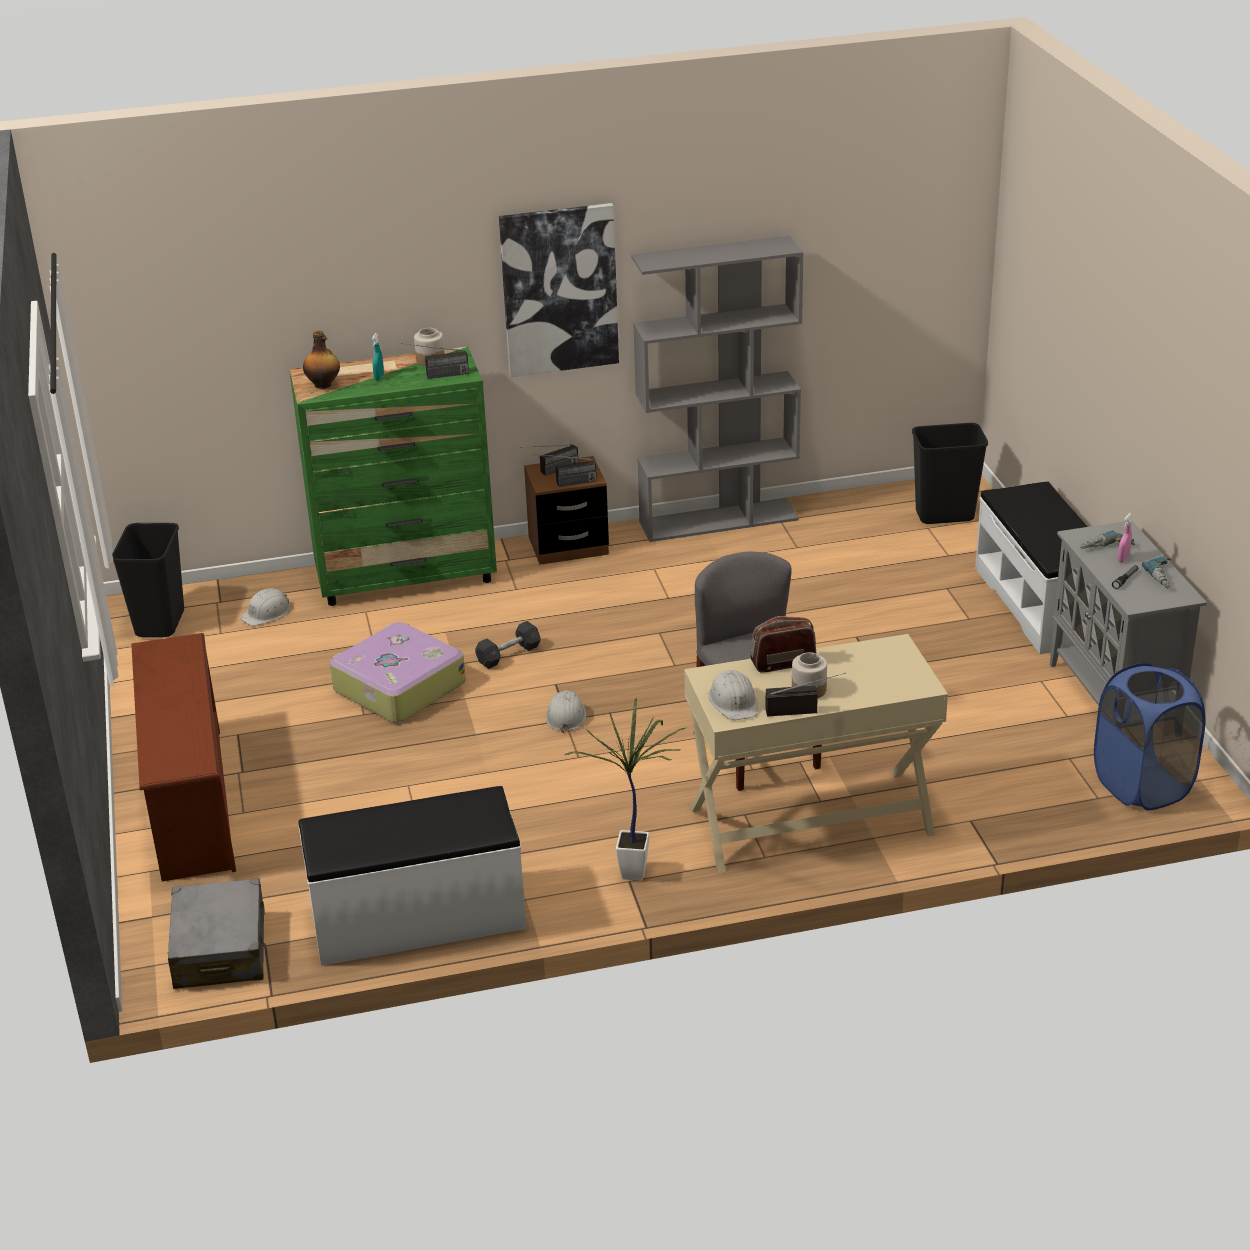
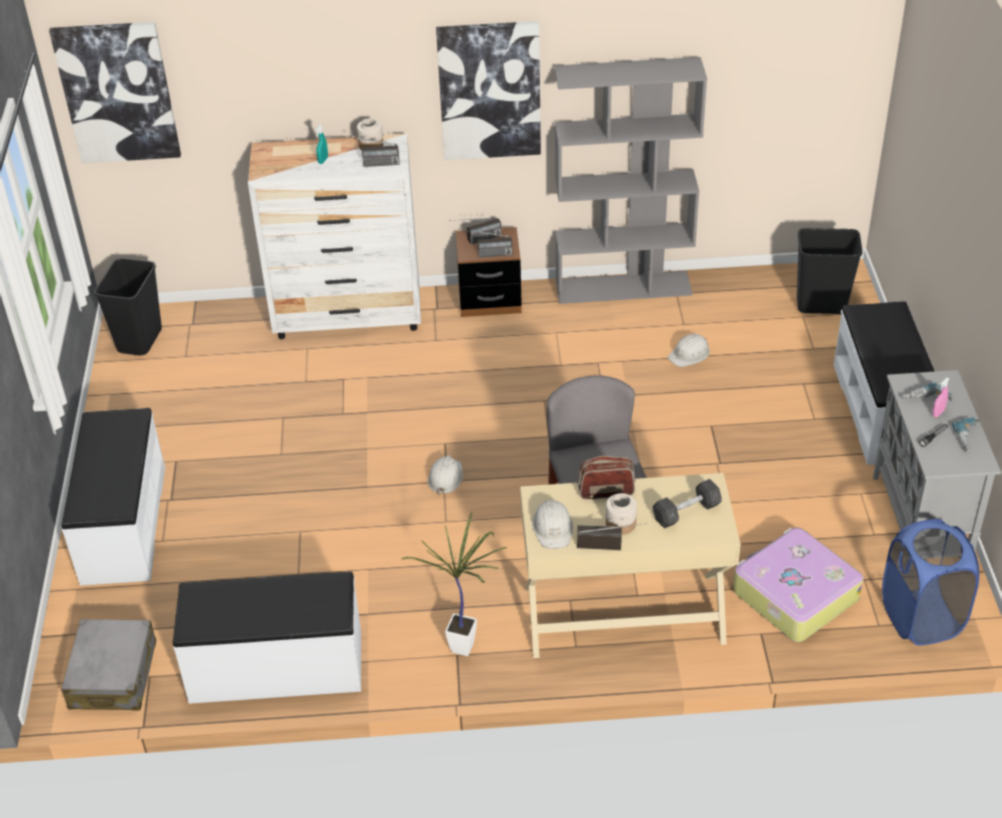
camera: 10 degrees right, 10 degrees up
(132, 316) = (117, 92): none -> picture
(189, 802) = (122, 524): brown shoe rack -> white bench
(267, 613) = (227, 340): white hard hat -> white hard hat (690, 354)
(323, 385) = (275, 164): bottle -> none
(398, 687) = (315, 429): suitcase -> suitcase (793, 595)
(407, 576) = (349, 316): green dresser -> white dresser
(508, 655) = (413, 408): grey dumbbell -> grey dumbbell (686, 512)

